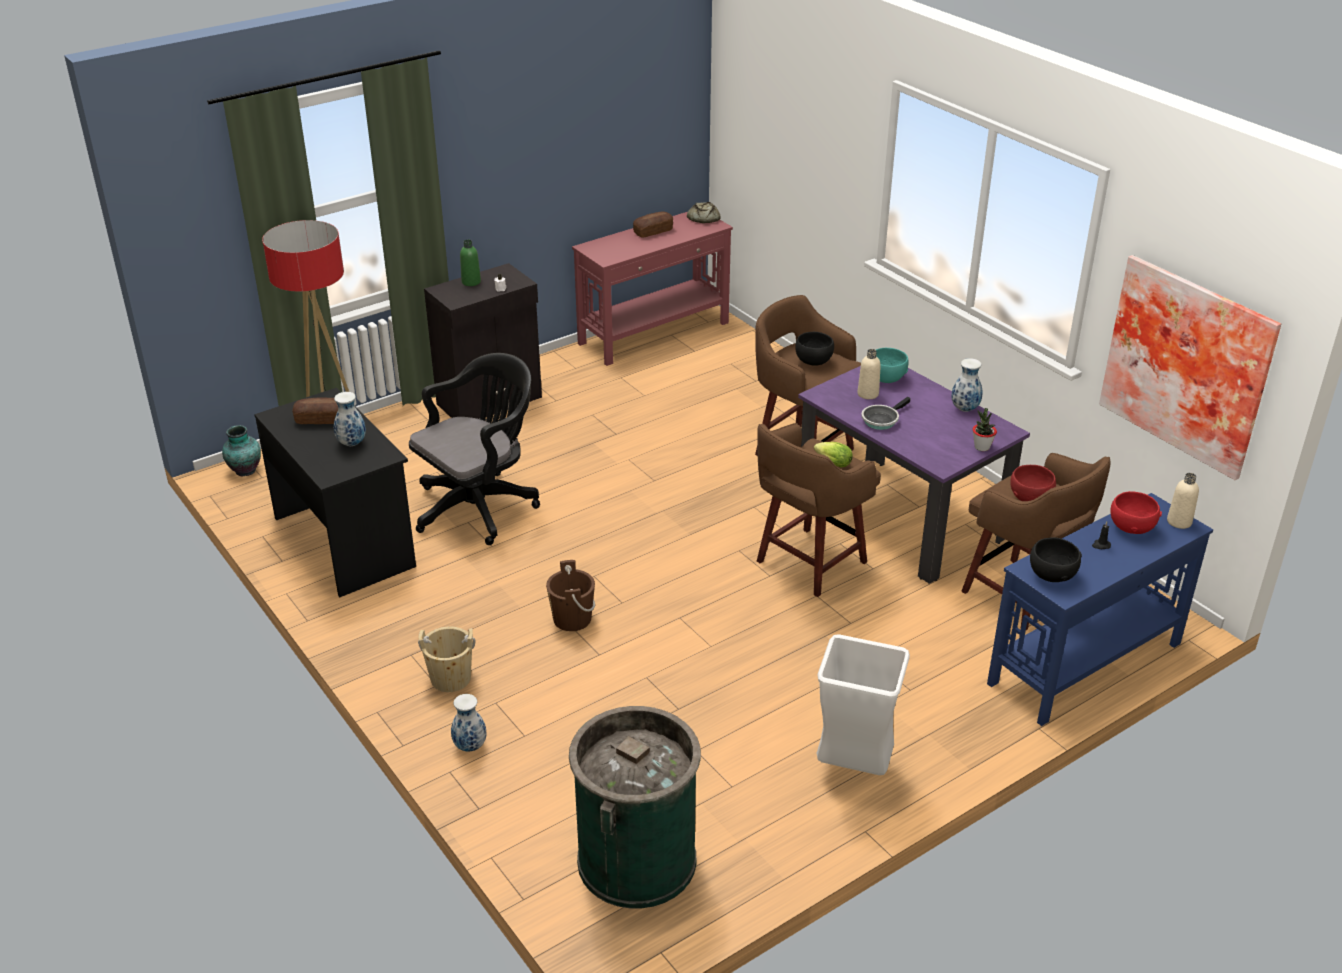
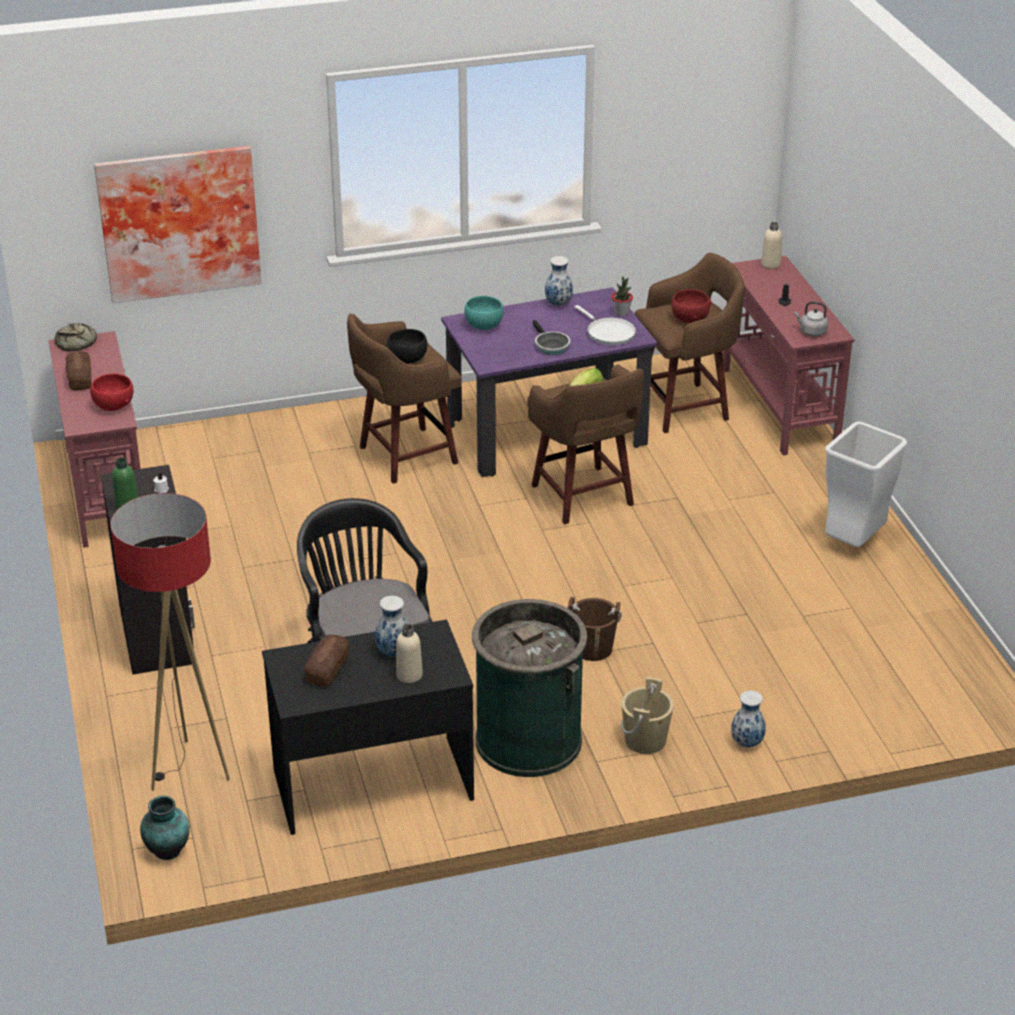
camera: 70 degrees left, 0 degrees up
(636, 860) = (918, 674): green trash can -> green trash can (528, 740)
(868, 394) = (503, 341): beige bottle -> beige bottle (409, 675)
(935, 447) = (608, 333): none -> white frying pan
(1051, 575) = (811, 332): black bowl -> grey kettle
(1083, 663) = (779, 406): blue console table -> red console table
(1131, 527) = (768, 284): red bowl -> red bowl (113, 406)
(1189, 364) = (701, 156): picture -> picture (179, 221)

